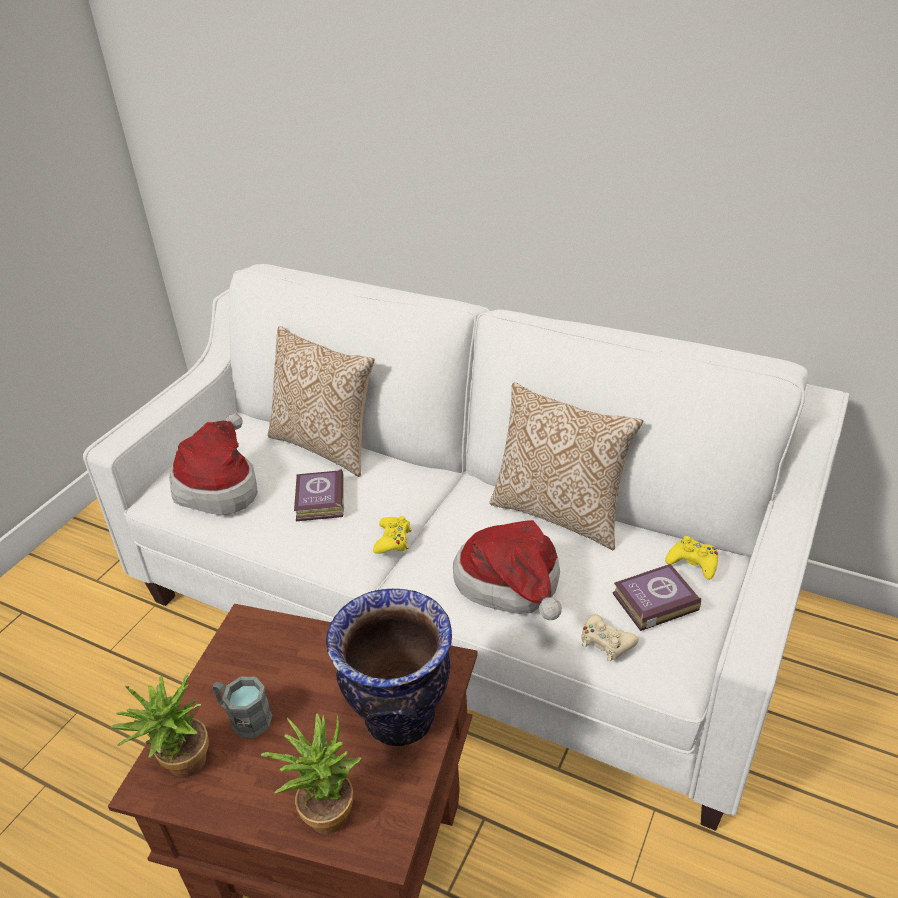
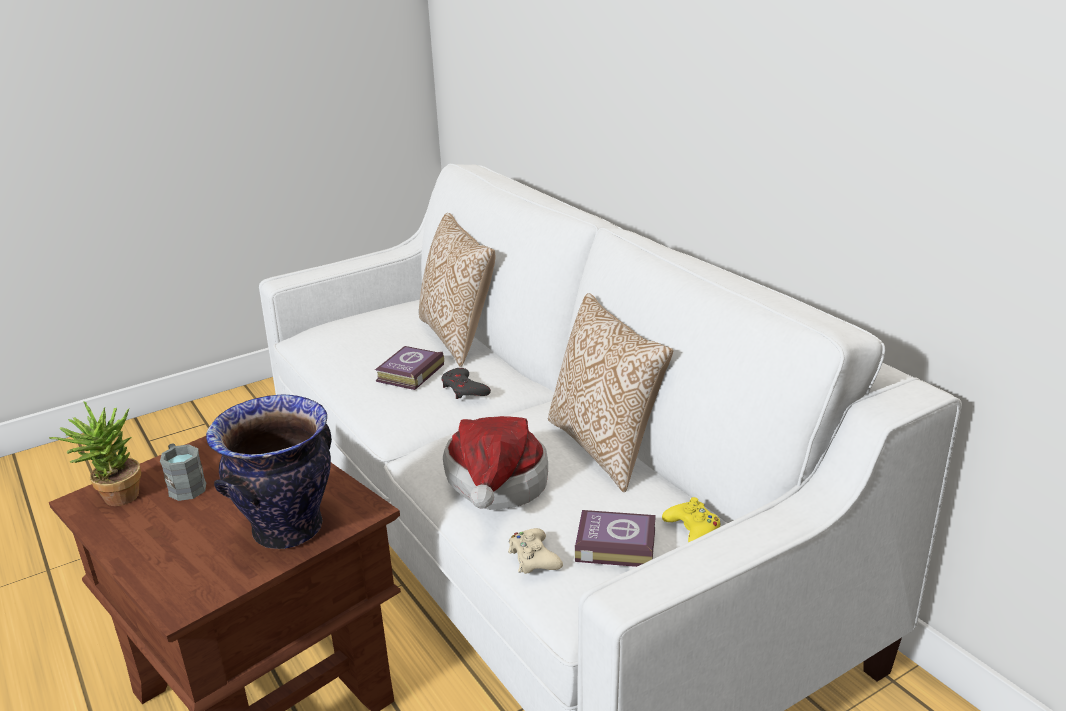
camera: 30 degrees right, 10 degrees down
(220, 485) = (347, 340): hat -> none
(324, 808) = (171, 564): potted plant -> none
(386, 499) = (464, 389): none -> grey game controller
(393, 540) = (439, 420): yellow game controller -> none

